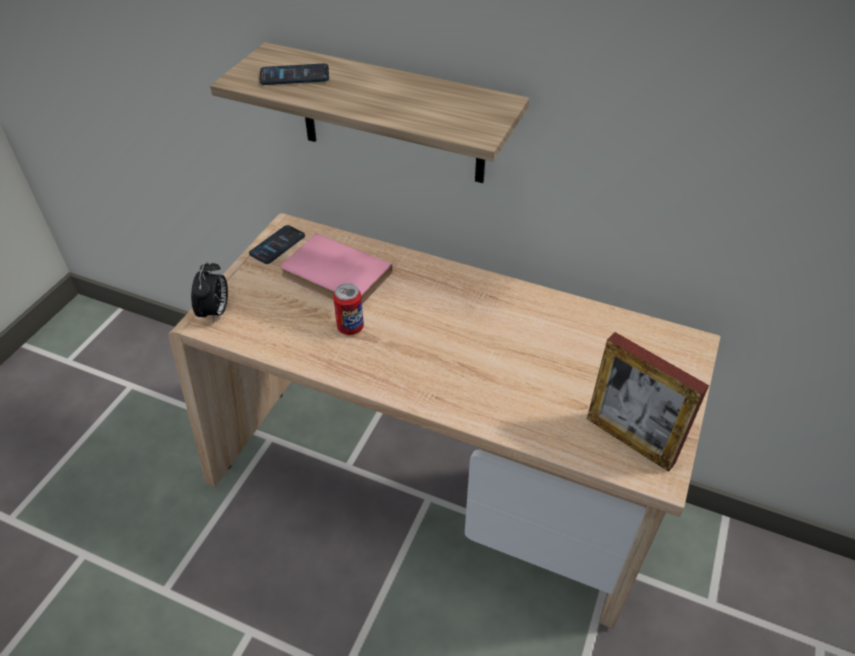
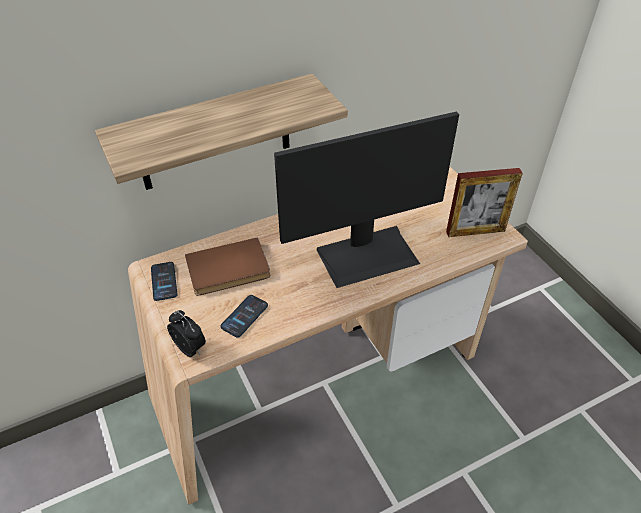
camera: 50 degrees left, 0 degrees up
(294, 76) = (162, 137): phone -> phone (244, 316)
(334, 276) = (228, 270): pink book -> brown book
(350, 327) = (282, 288): can -> none
(471, 363) = (367, 254): none -> monitor

